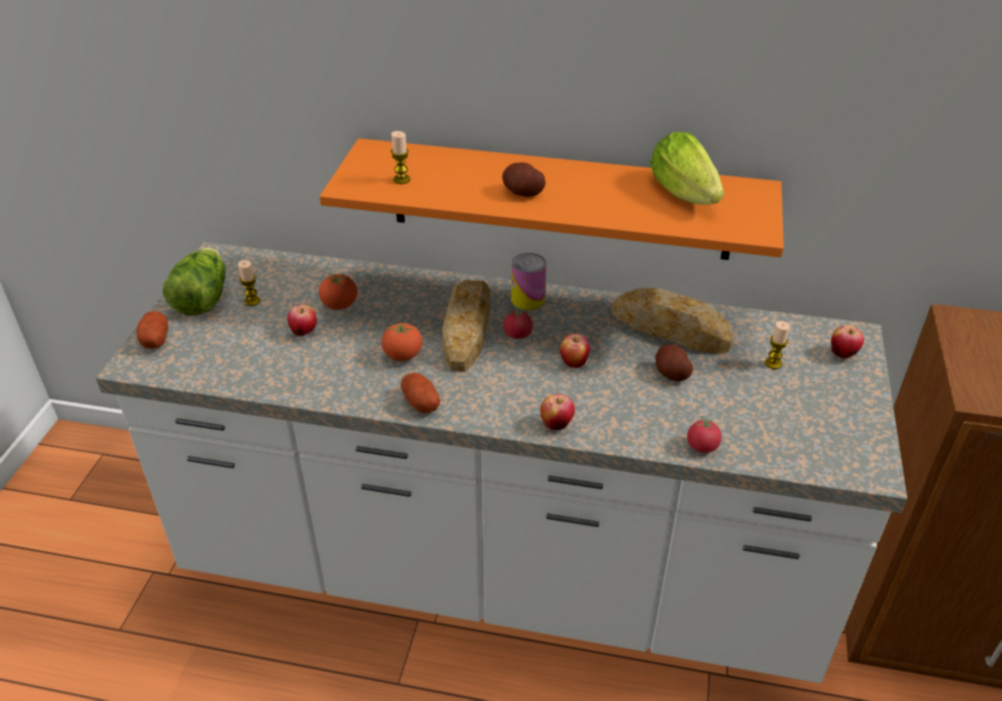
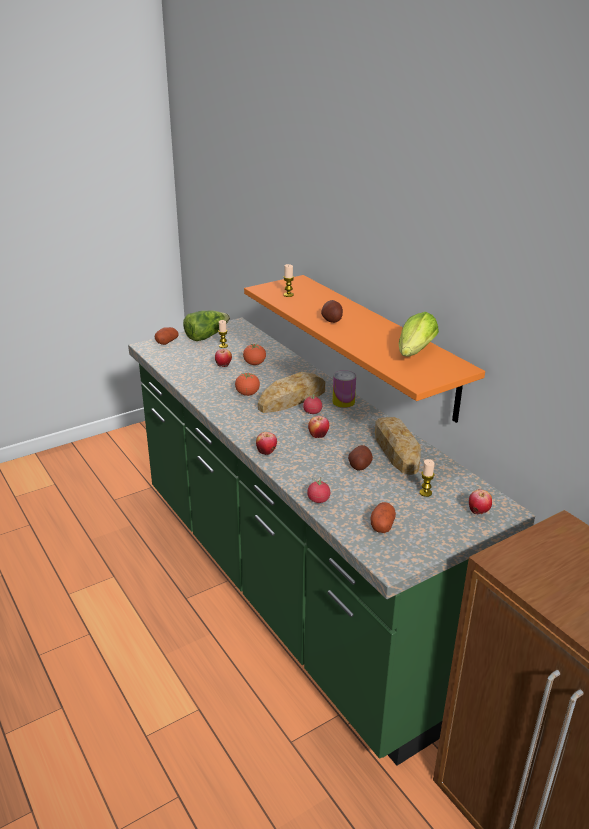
camera: 45 degrees right, 10 degrees down
(420, 402) = (224, 413): potato -> potato (382, 525)
(501, 572) = (293, 588): white counter -> green counter

